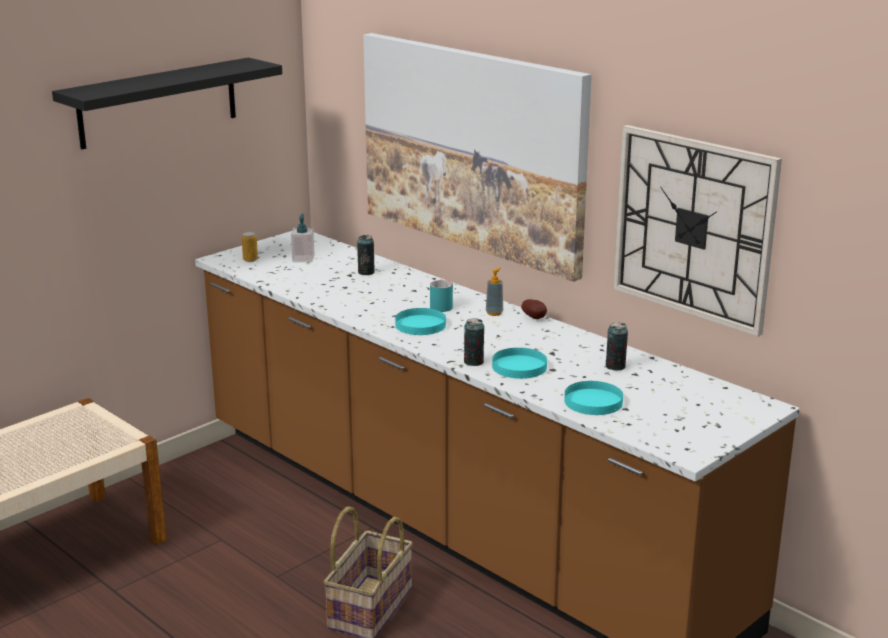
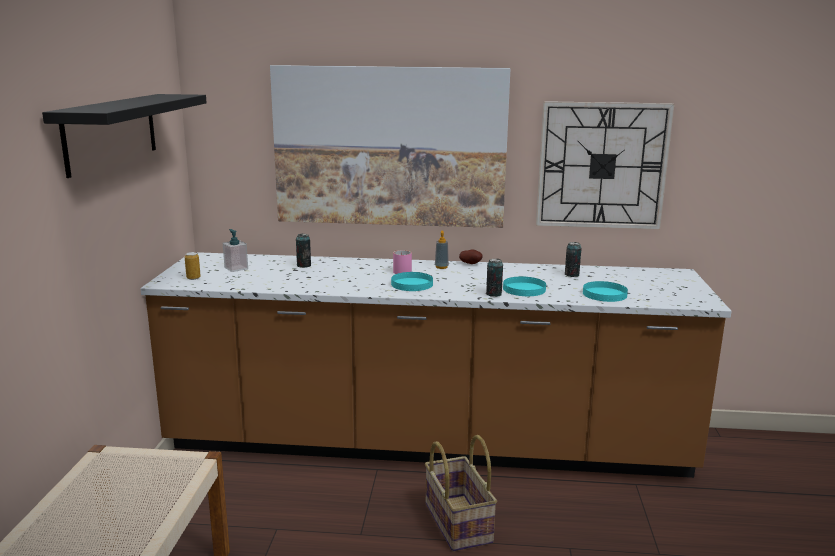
camera: 40 degrees left, 5 degrees down
(441, 305) = (399, 271): turquoise mug -> pink mug

